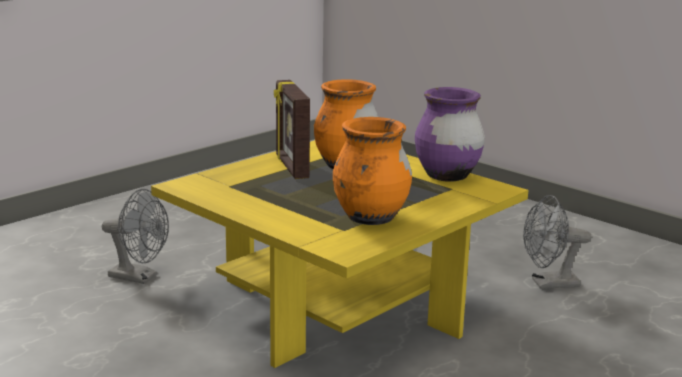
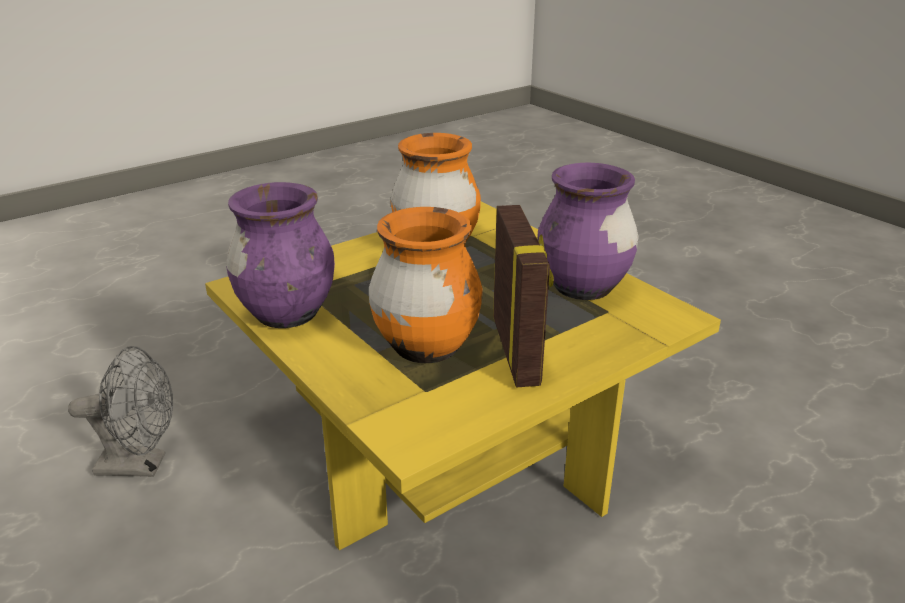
camera: 170 degrees left, 10 degrees up
(139, 277) = (748, 536): grey fan -> none
(244, 197) = (583, 288): none -> purple vase

